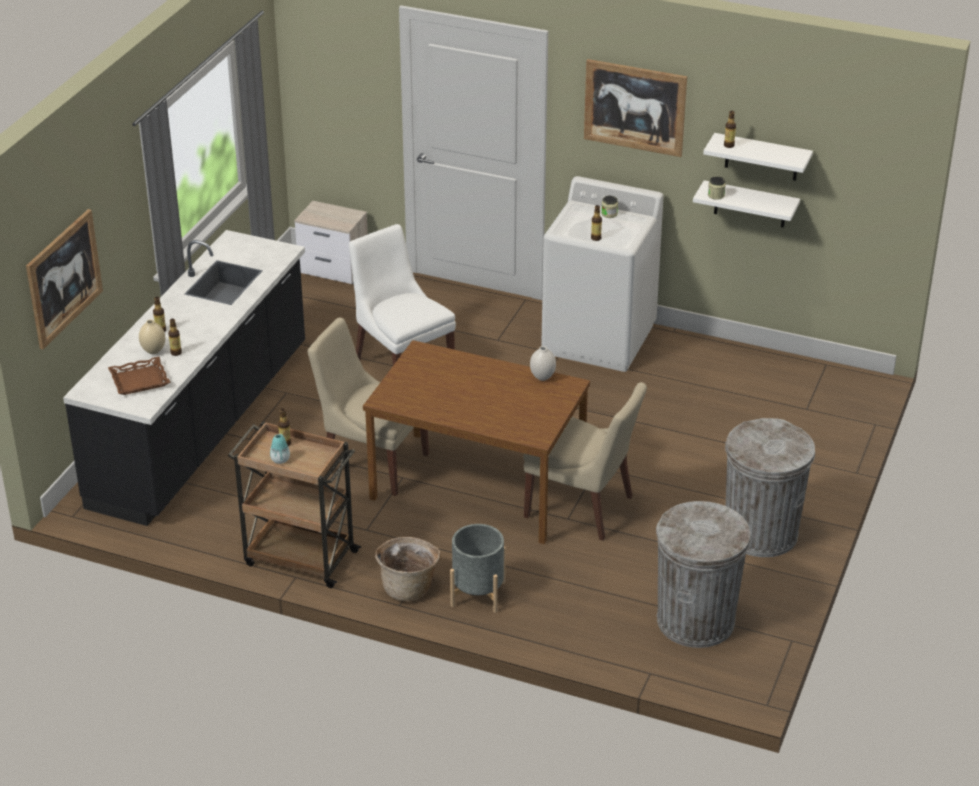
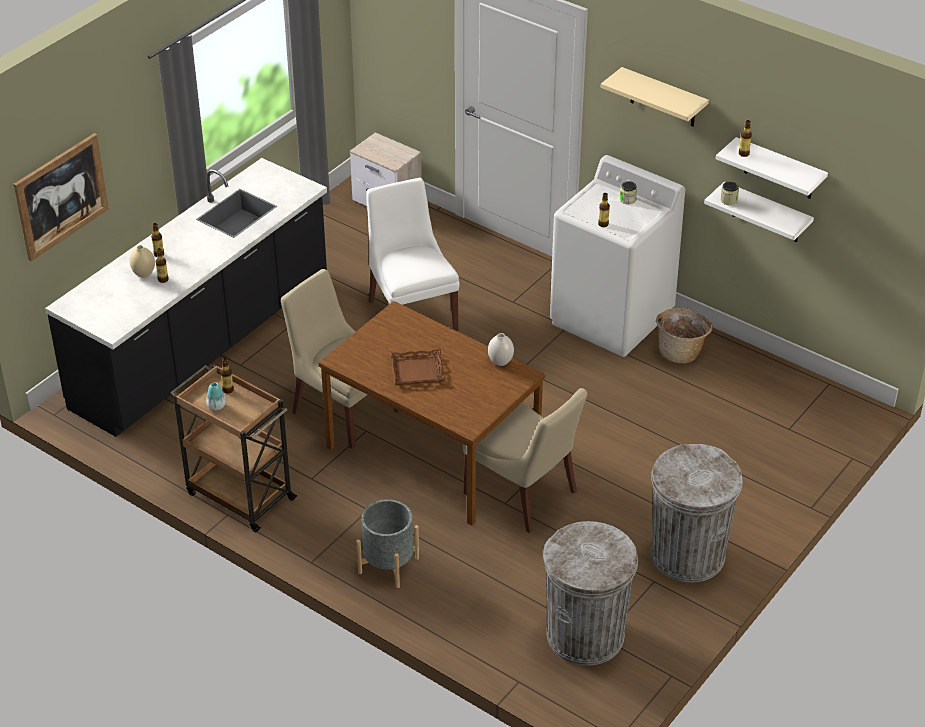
camera: 15 degrees right, 5 degrees up
(139, 380) = (119, 303): brown tray -> brown tray (417, 371)
(409, 587) = (327, 545): basket -> basket (681, 352)
(634, 107) = (663, 98): picture -> beige shelf

